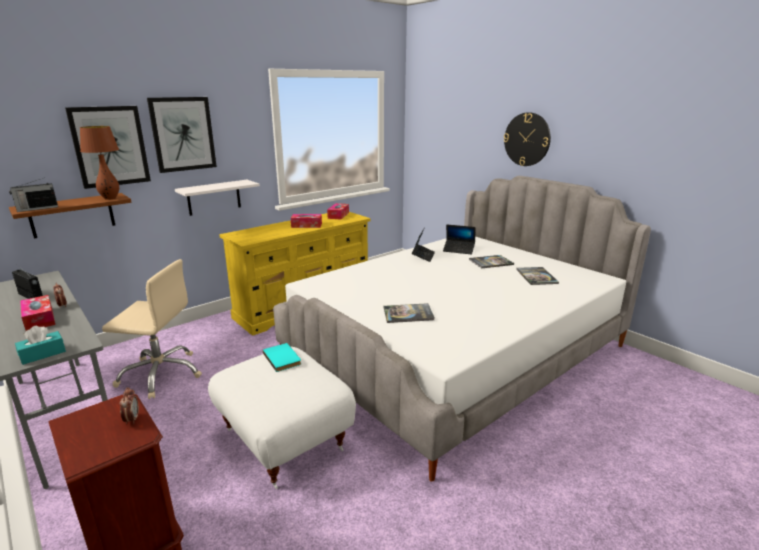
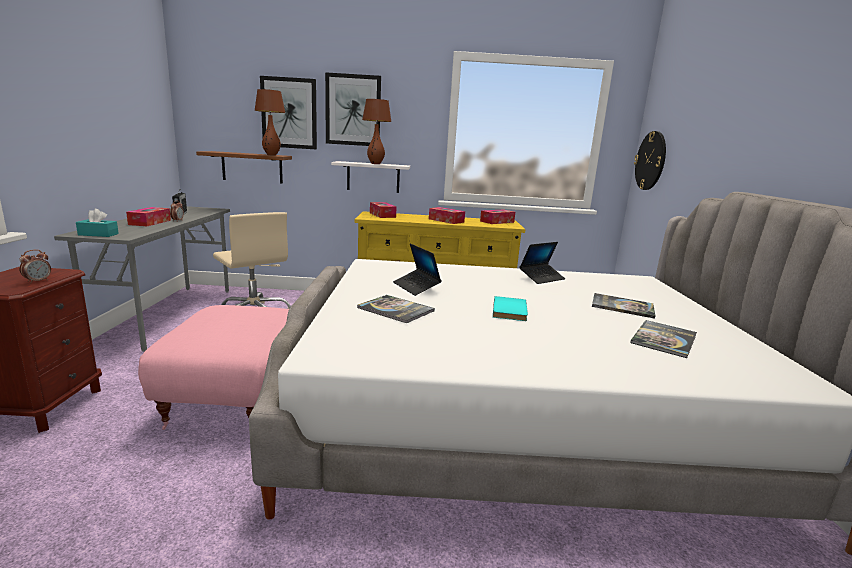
camera: 40 degrees right, 5 degrees down
(37, 209) = (216, 152): radio -> none
(224, 186) = (375, 164): none -> brown table lamp
(248, 234) = (382, 215): none -> tissue box
(283, 358) = (263, 312): turquoise book -> turquoise book (511, 311)
(286, 439) = (237, 399): white ottoman -> pink ottoman
(459, 250) = (603, 286): laptop -> laptop (416, 287)
(527, 139) = (769, 132): wall clock -> wall clock (650, 161)

